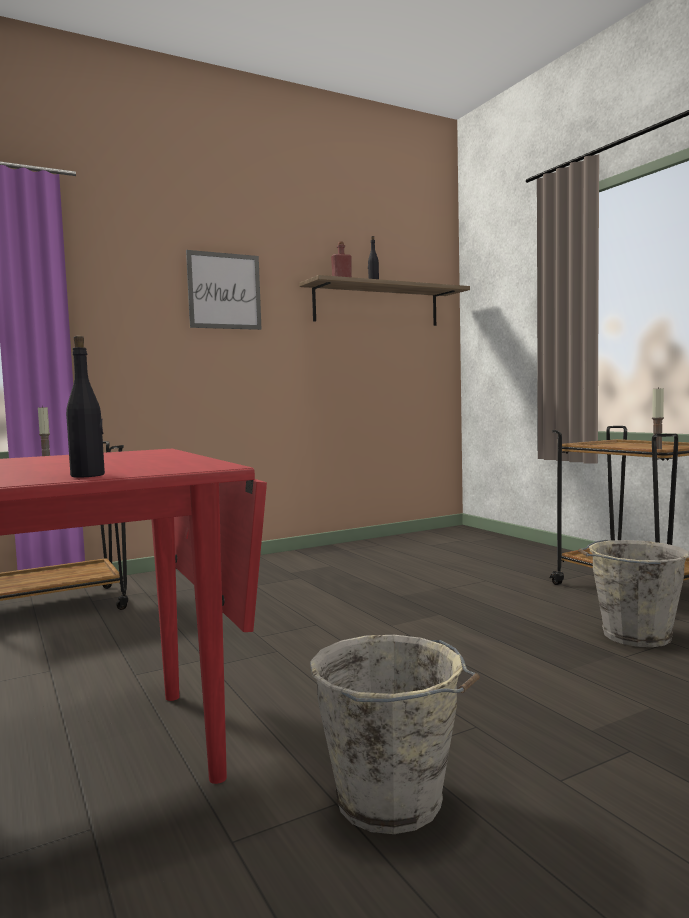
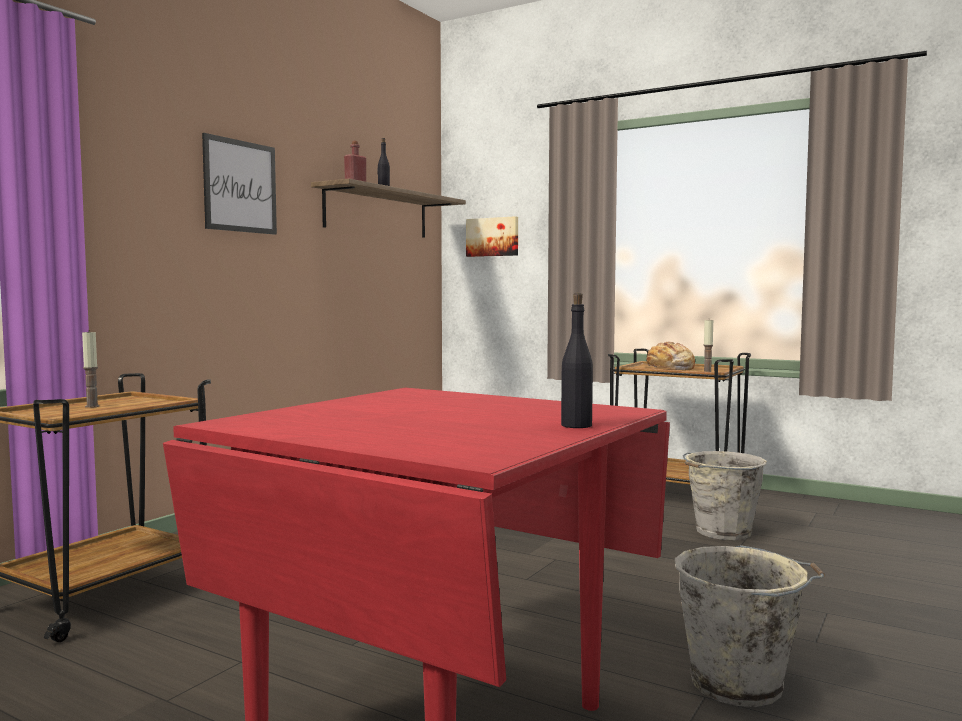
camera: 30 degrees left, 0 degrees up
(498, 319) = (493, 237): none -> picture
(626, 446) = (669, 369): none -> bread

